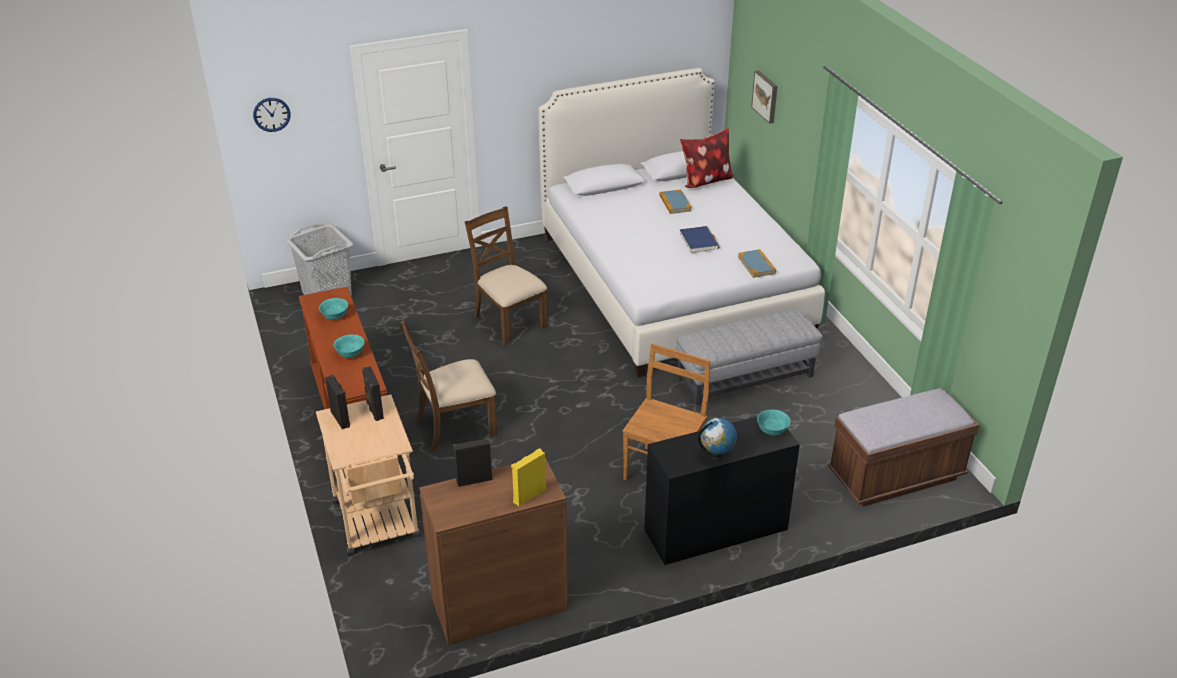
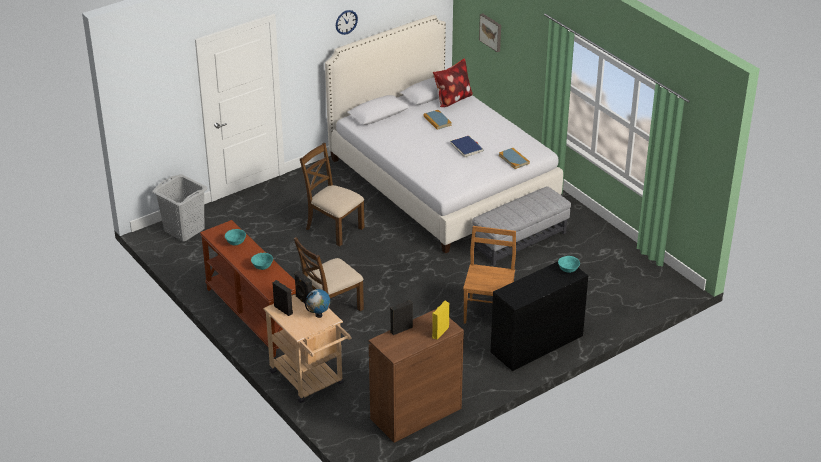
camera: 15 degrees left, 0 degrees up
(271, 114) = (141, 98): wall clock -> wall clock (346, 22)
(717, 456) = (539, 291): globe -> globe (318, 315)
(895, 476) = (641, 290): brown bench -> none

